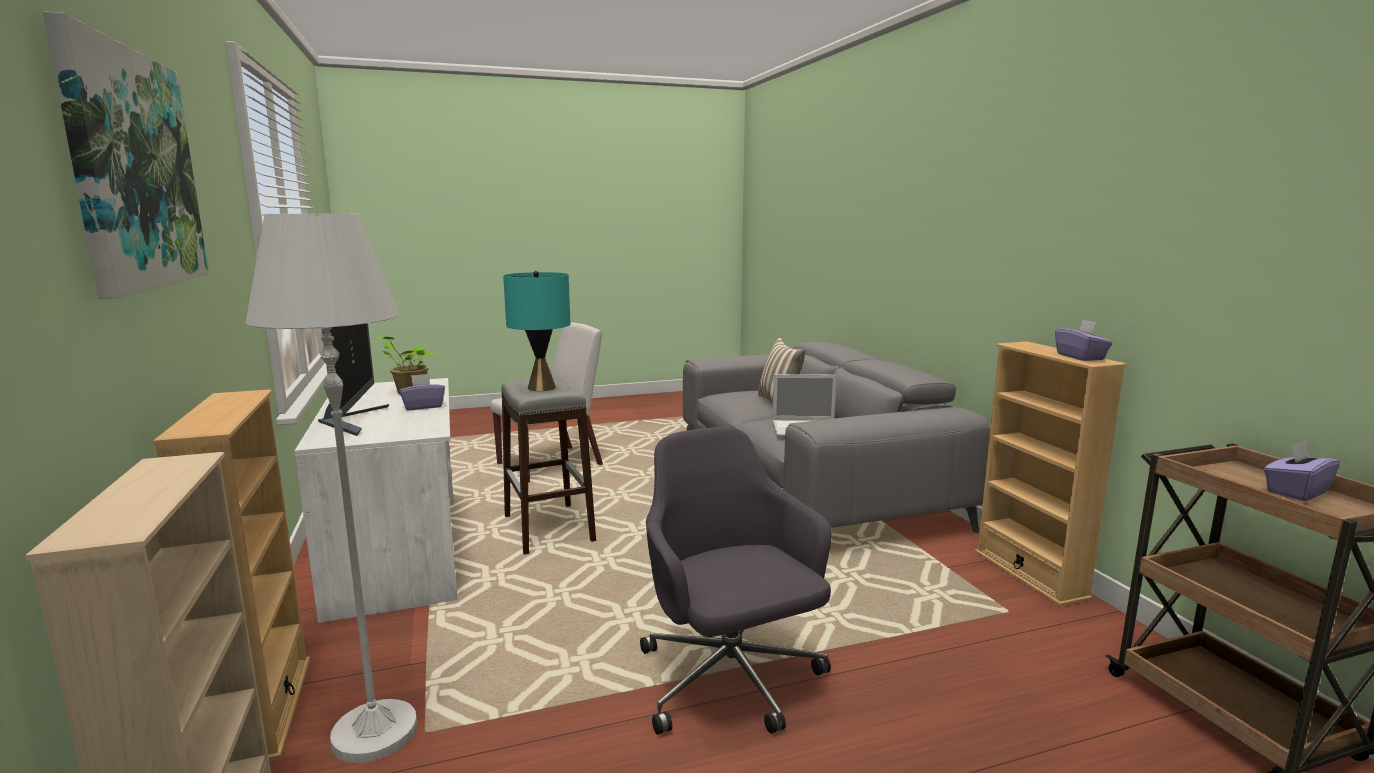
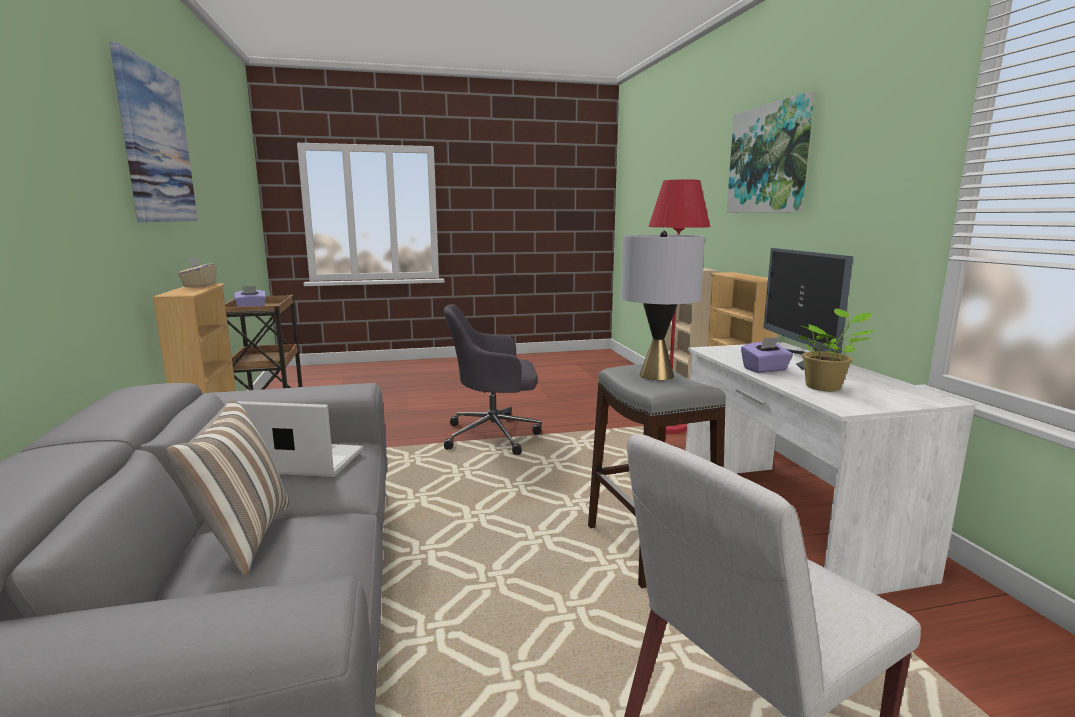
camera: 175 degrees left, 0 degrees up
(374, 733) = (667, 427): white floor lamp -> red floor lamp
(541, 388) = (656, 375): turquoise table lamp -> grey table lamp
(730, 681) = (494, 435): grey office chair -> grey office chair turned 105 degrees clockwise
(1080, 357) = (199, 286): purple tissue box -> beige tissue box
(1143, 176) = (156, 144): none -> picture

